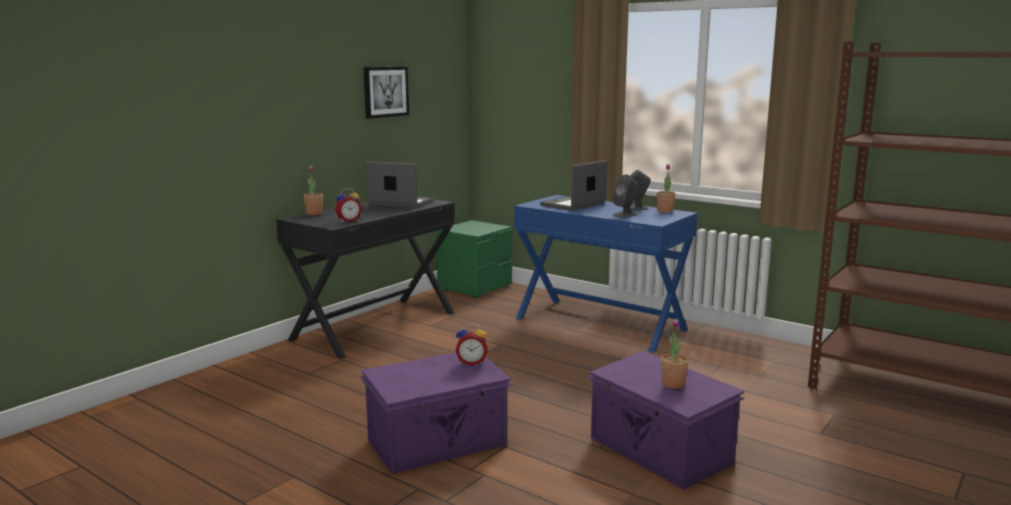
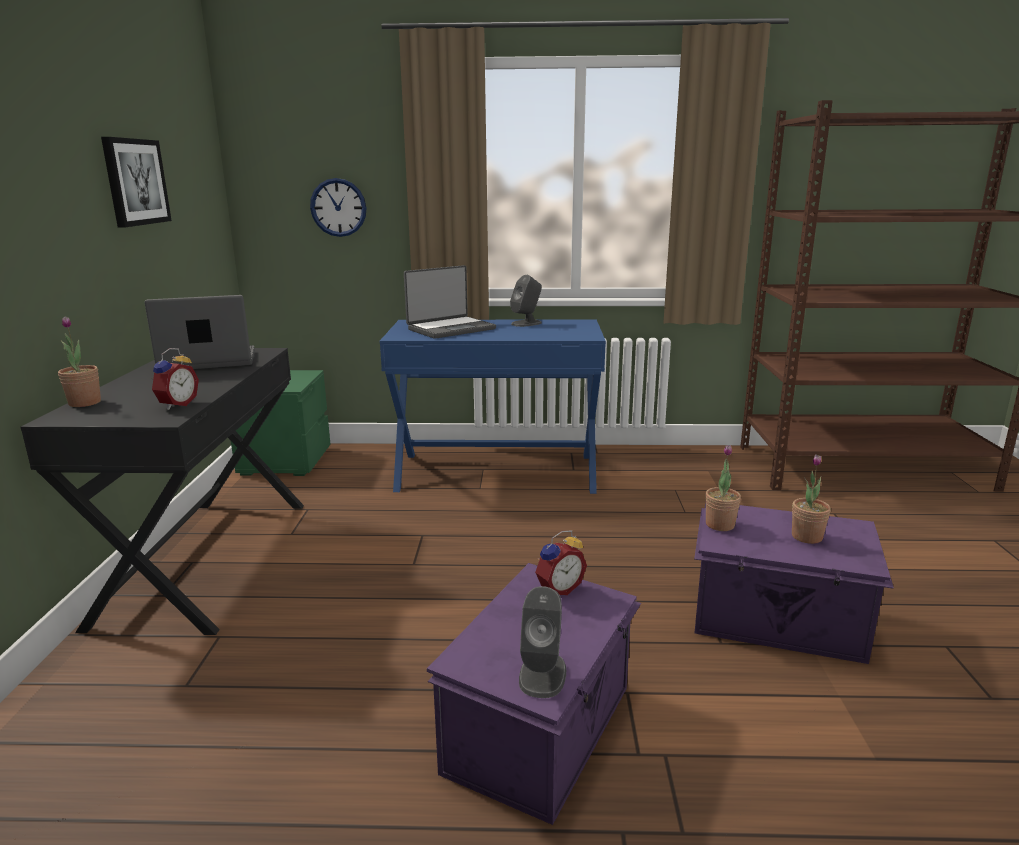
camera: 35 degrees left, 5 degrees up
(534, 110) = (338, 207): none -> wall clock
(574, 204) = (450, 329): laptop -> laptop turned 135 degrees counterclockwise
(625, 214) = (535, 333): grey speaker -> grey speaker (542, 674)
(665, 211) = (564, 322): potted plant -> potted plant (720, 525)

